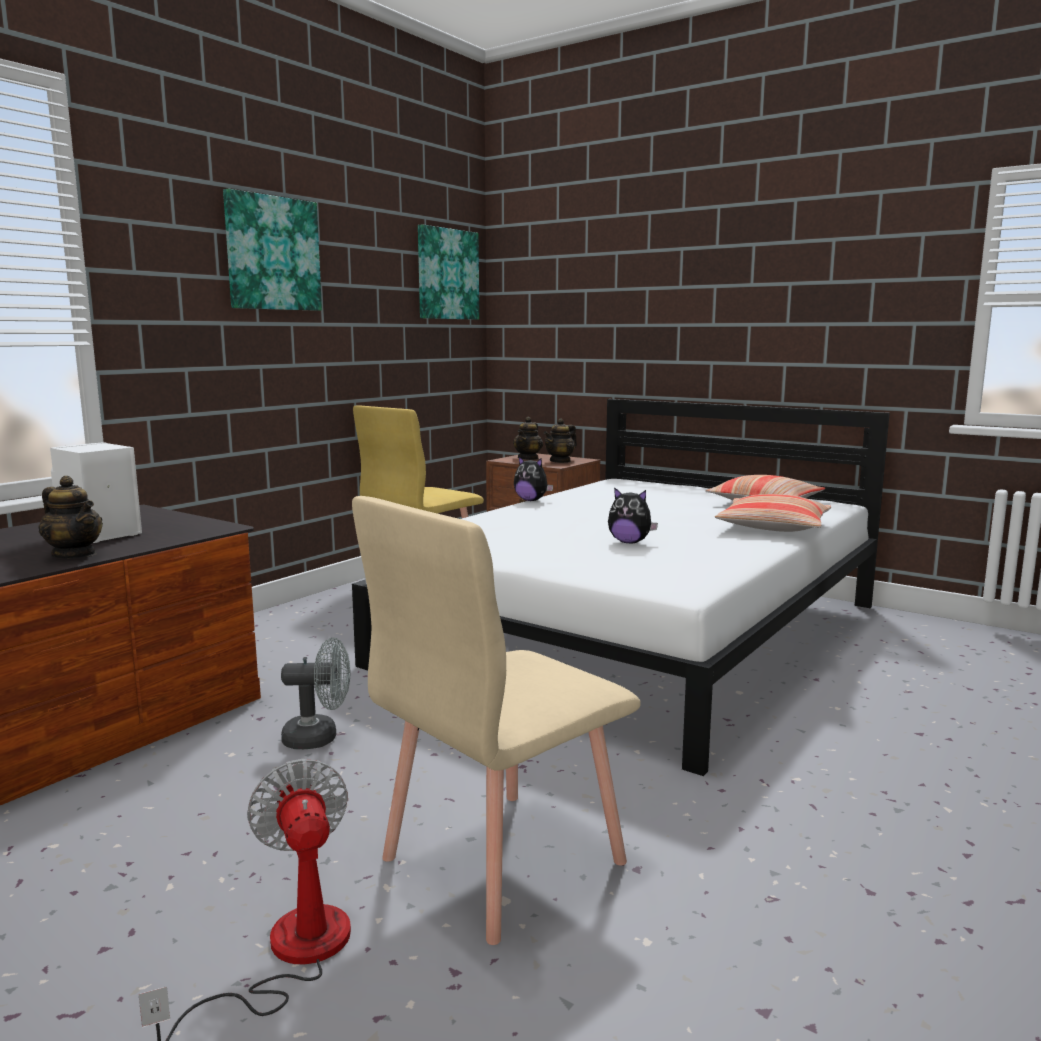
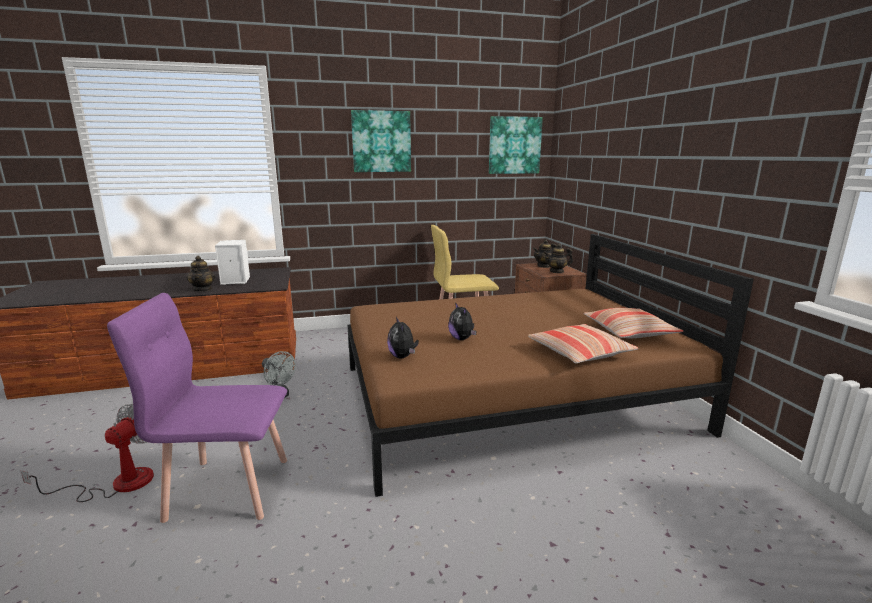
camera: 40 degrees right, 5 degrees up
(500, 860) = (228, 487): beige chair -> purple chair
(531, 500) = (489, 296): plush toy -> plush toy (402, 356)
(641, 633) = (510, 397): white bed -> brown bed

